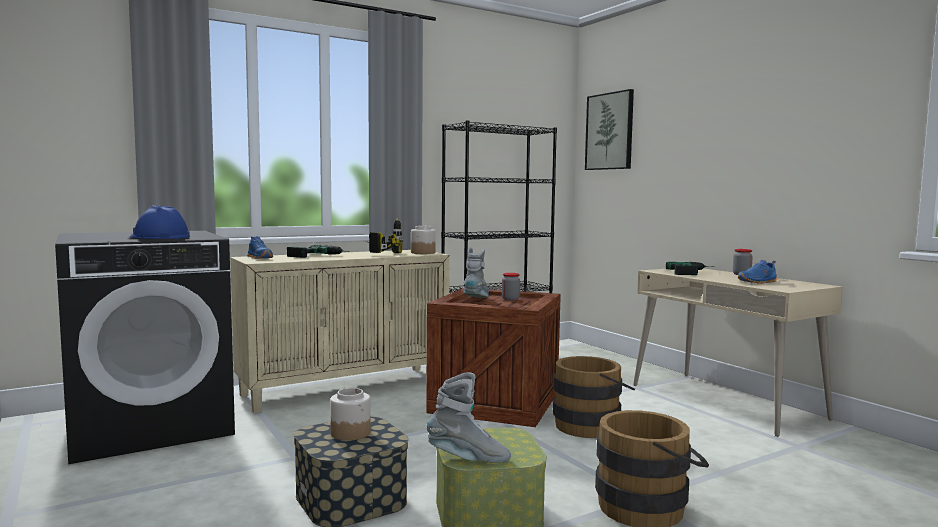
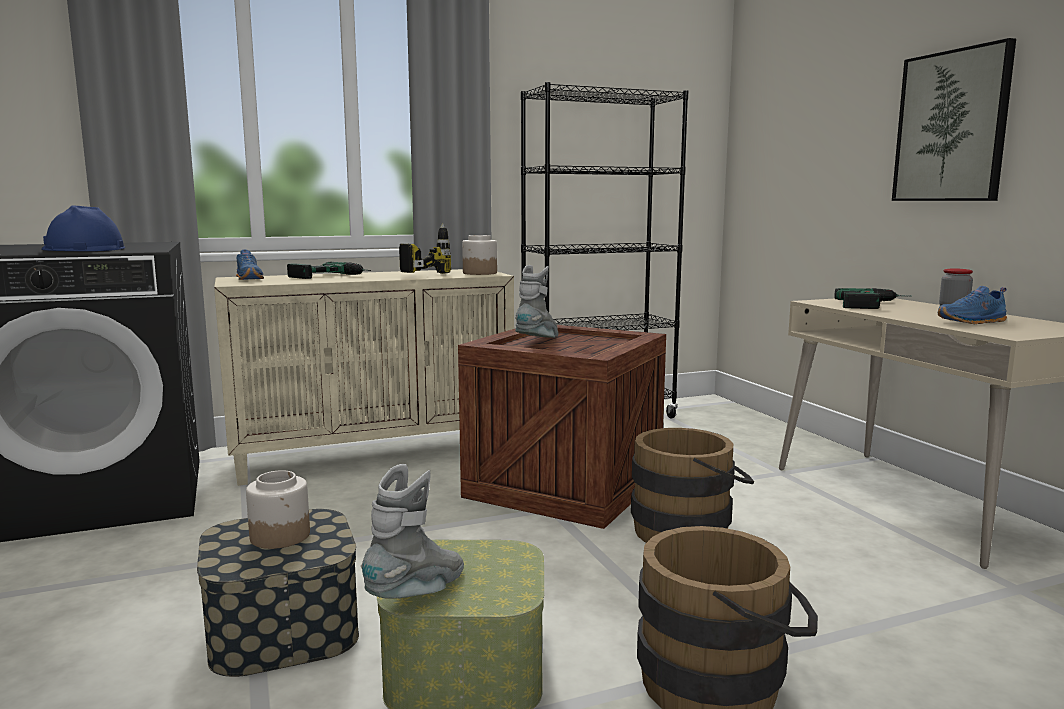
camera: 10 degrees right, 5 degrees up
(468, 458) = (418, 593): grey boot -> grey boot turned 75 degrees counterclockwise
(510, 299) = (589, 340): jar -> none
(610, 131) = (773, 95): picture -> picture (952, 126)

